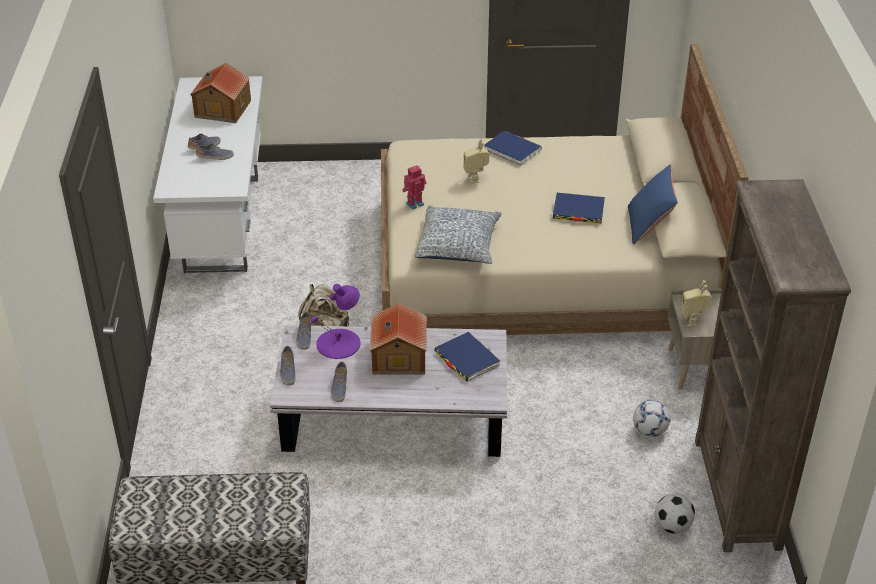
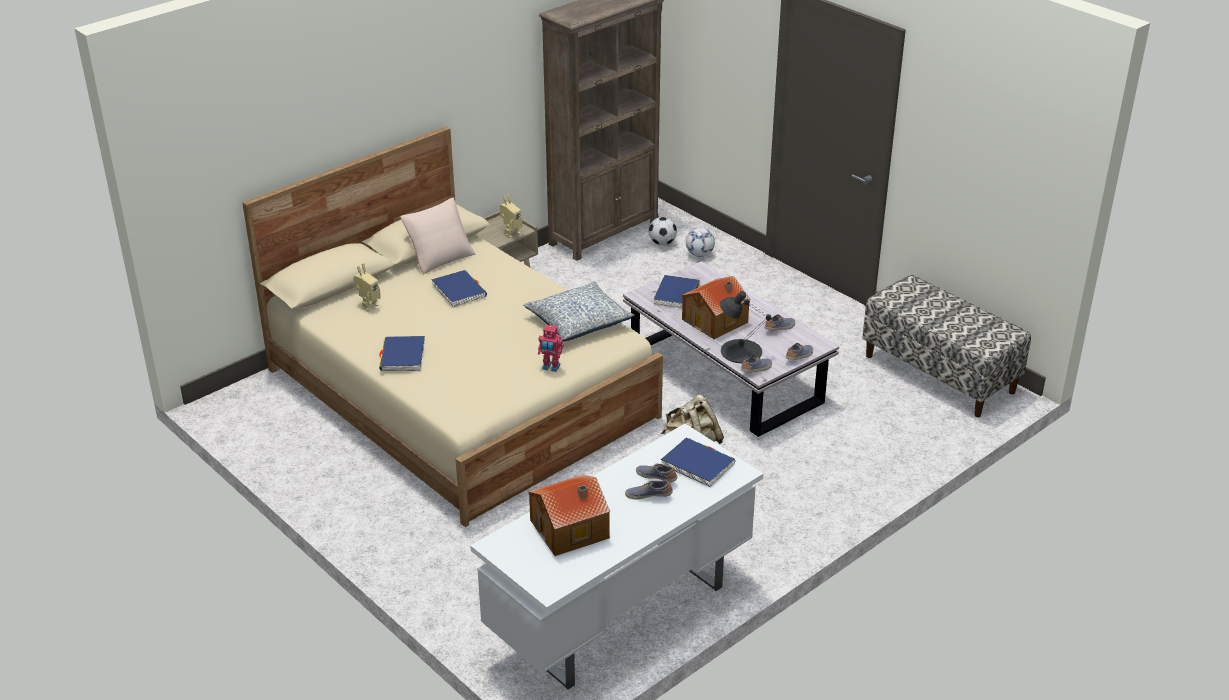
camera: 130 degrees left, 5 degrees down
(201, 178) = (698, 465): none -> blue book
(339, 343) = (740, 351): purple table lamp -> black table lamp
(476, 178) = (476, 351): toy robot -> toy robot (368, 306)
(649, 225) = (440, 257): blue pillow -> beige pillow
(649, 431) = (590, 278): football -> football (699, 254)

